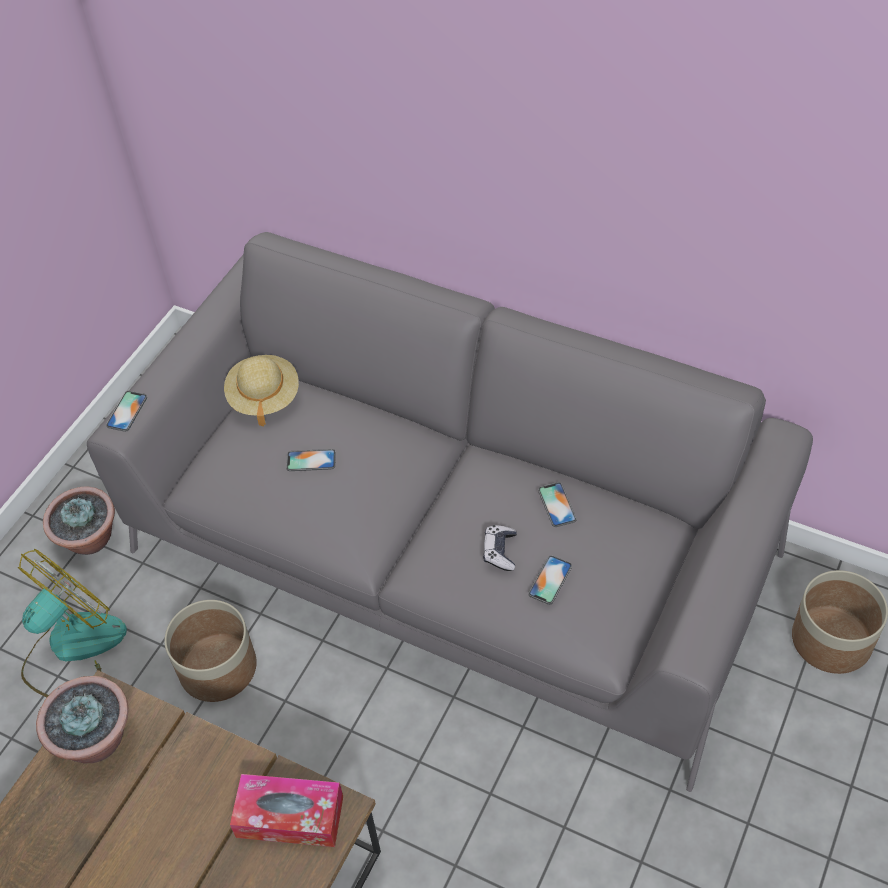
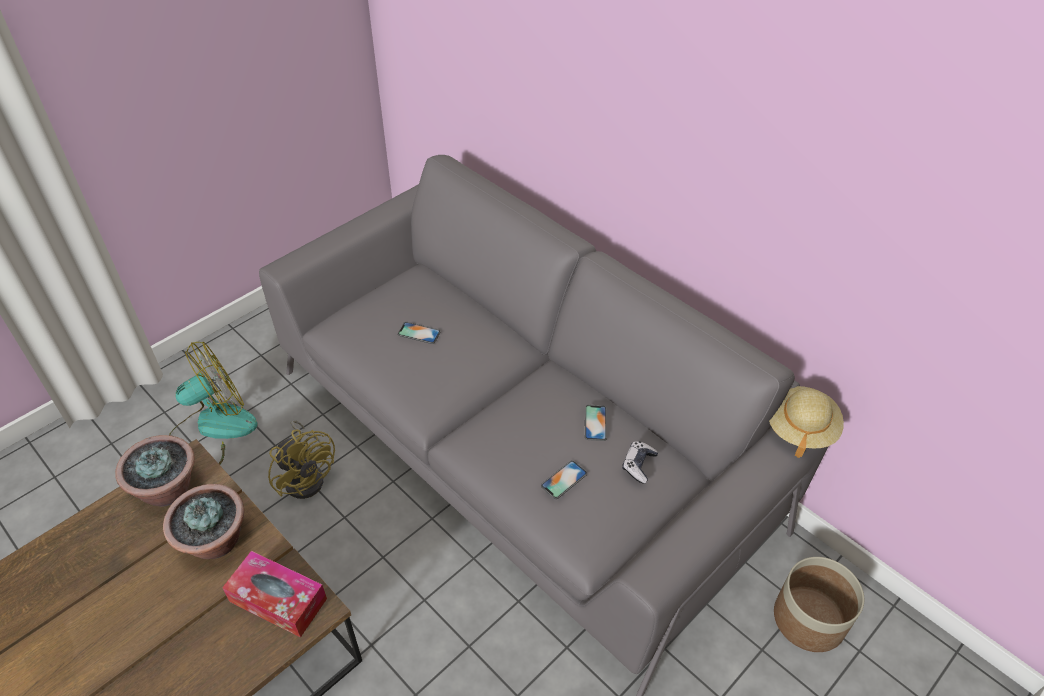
camera: 15 degrees right, 5 degrees down
(90, 540) = (262, 357): potted plant -> potted plant (215, 542)
(127, 411) = (296, 256): phone -> none
(218, 667) = (307, 476): planter -> yellow fan
(264, 397) = (407, 279): beige hat -> beige hat (800, 428)
(500, 551) = (533, 444): game controller -> game controller (638, 465)

